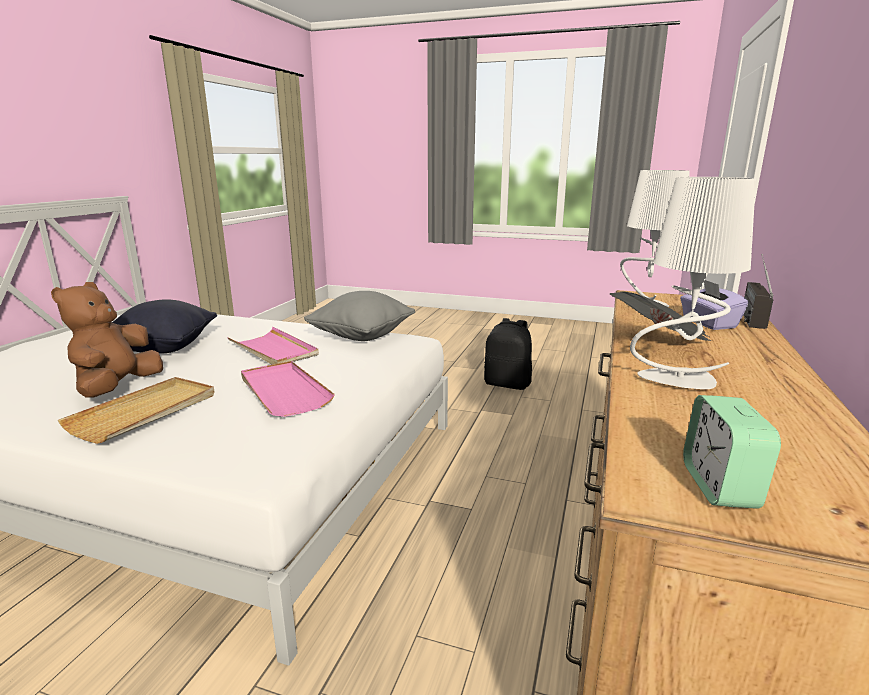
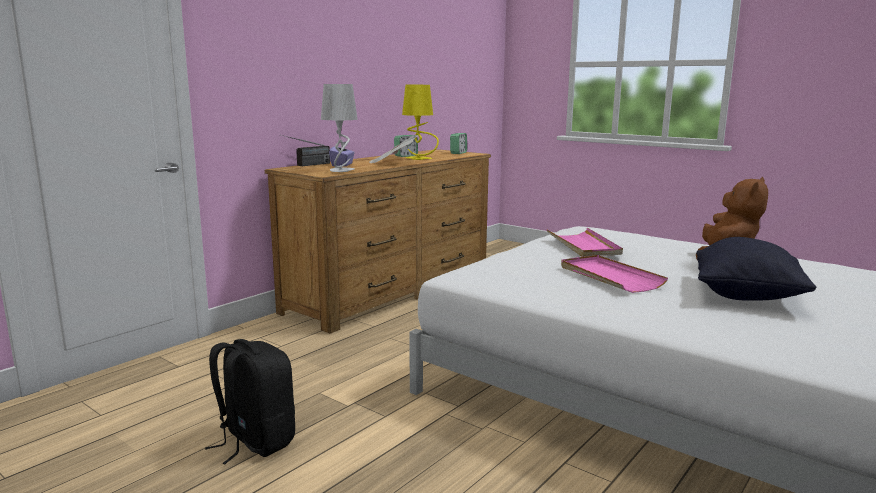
camera: 160 degrees left, 5 degrees down
(145, 412) = (673, 244): beige tray -> none
(362, 336) = (511, 284): grey pillow -> none
(677, 380) = (419, 159): grey table lamp -> yellow table lamp
(769, 403) = (406, 156): none -> alarm clock

